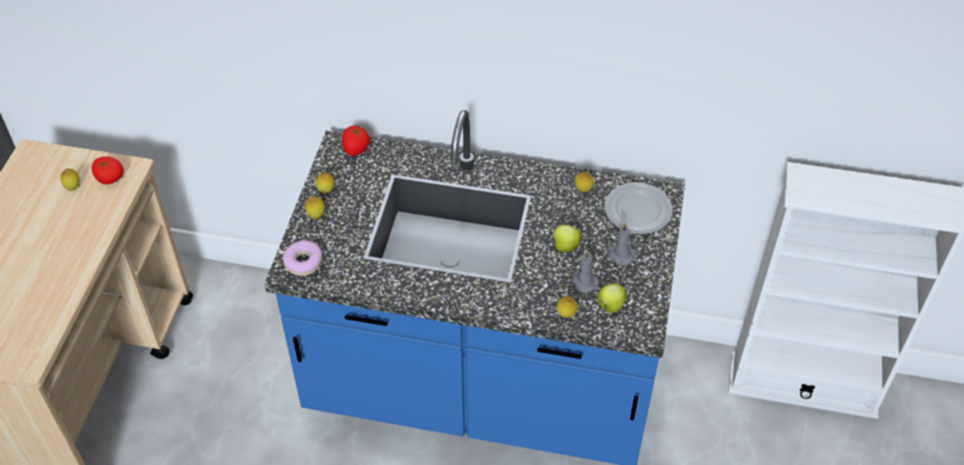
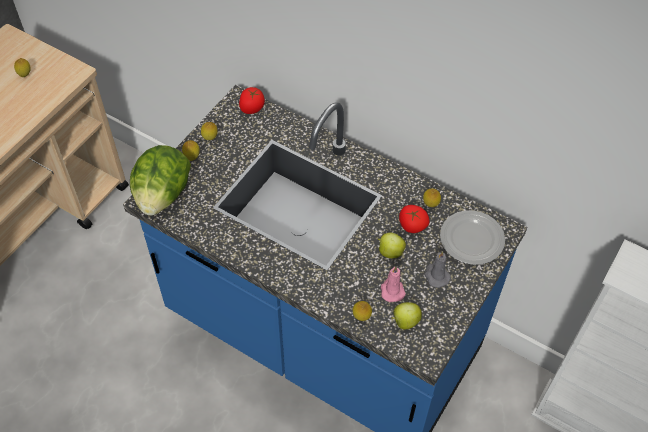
camera: 20 degrees right, 5 degrees up
(109, 178) = (55, 75): tomato -> tomato (412, 226)
(303, 262) = (163, 195): donut -> lettuce
(583, 281) = (392, 290): grey candle -> pink candle

